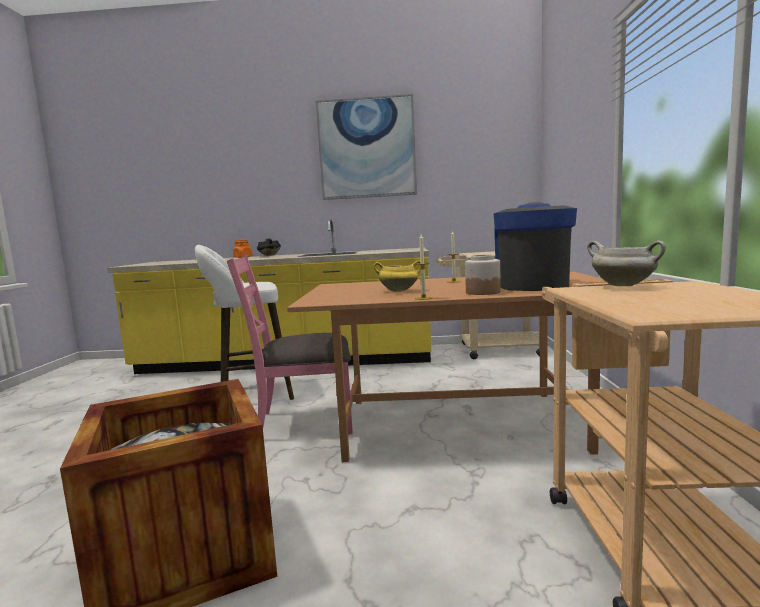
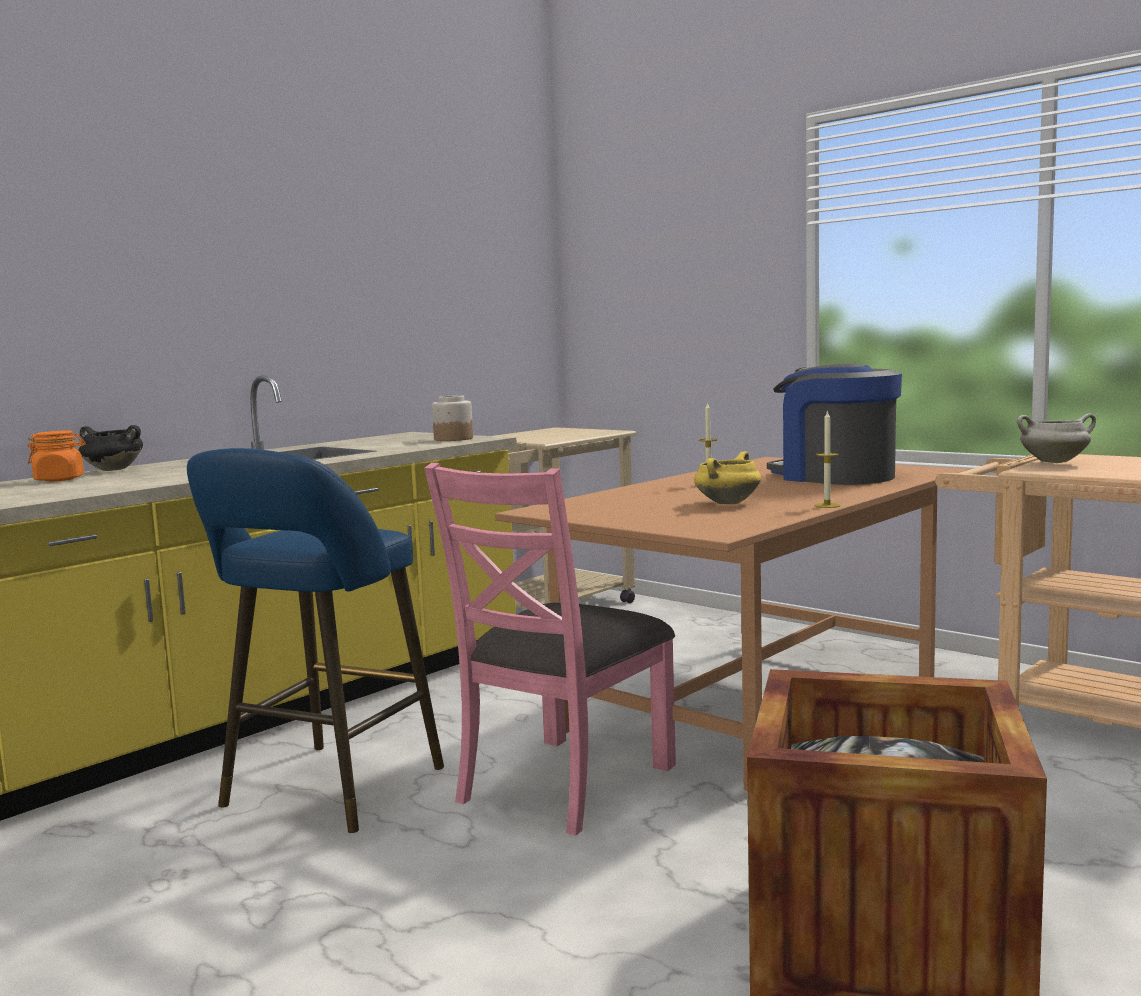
camera: 50 degrees left, 0 degrees up
(251, 393) = (326, 792): white stool -> blue stool
(367, 148) = (301, 222): picture -> none
(482, 292) = (842, 490): jar -> jar (453, 439)

